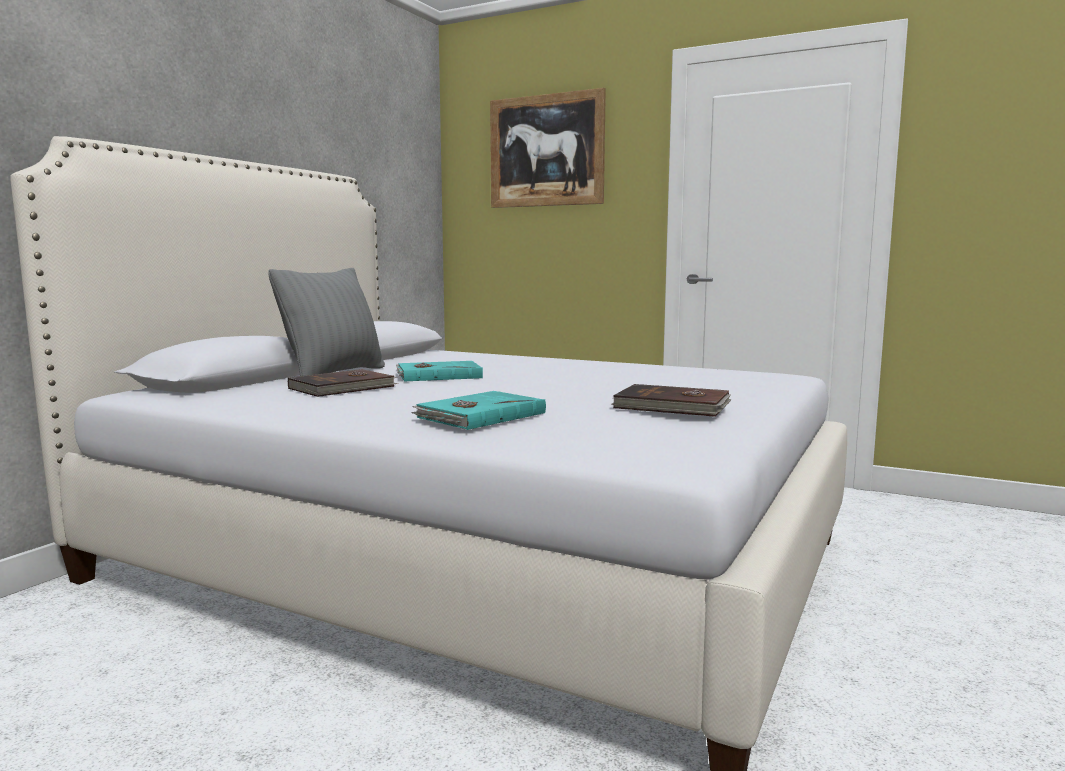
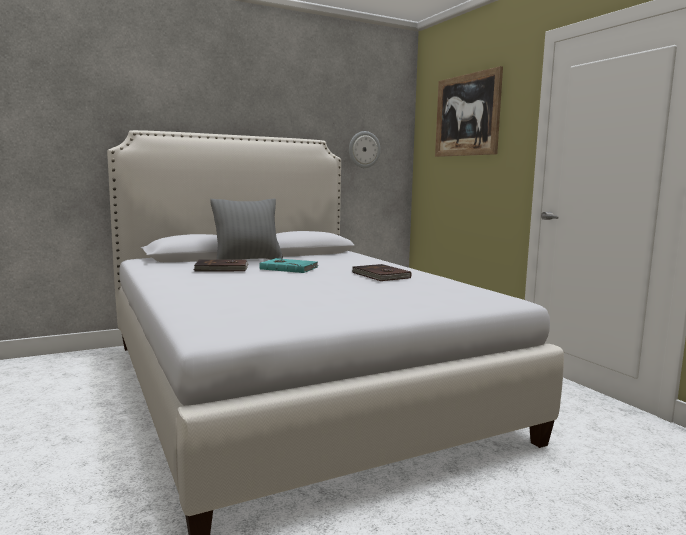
camera: 35 degrees right, 0 degrees up
(391, 195) = (364, 149): none -> wall clock
(479, 415) = (214, 292): turquoise book -> none
(672, 406) = (320, 305): brown book -> brown book (380, 275)

